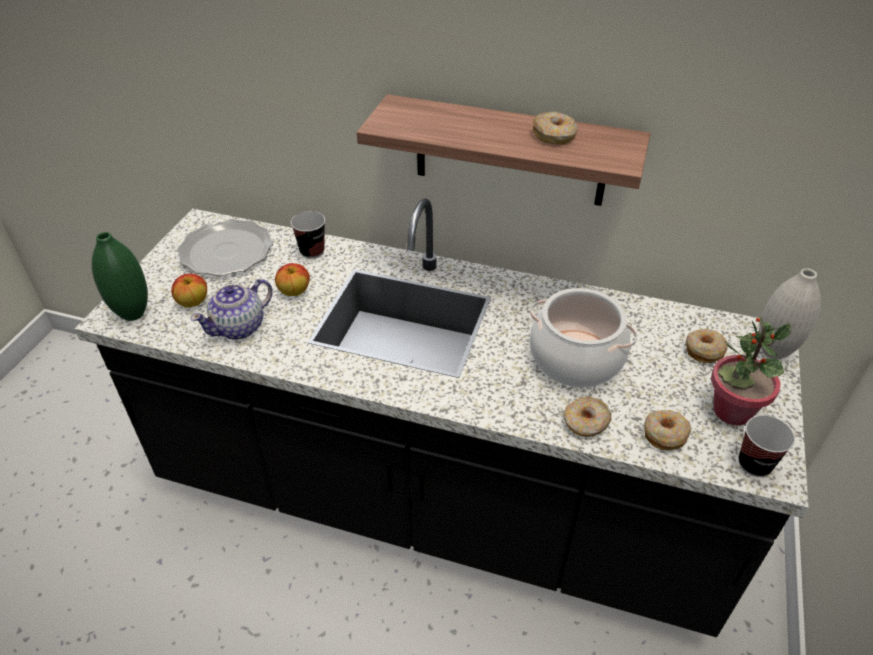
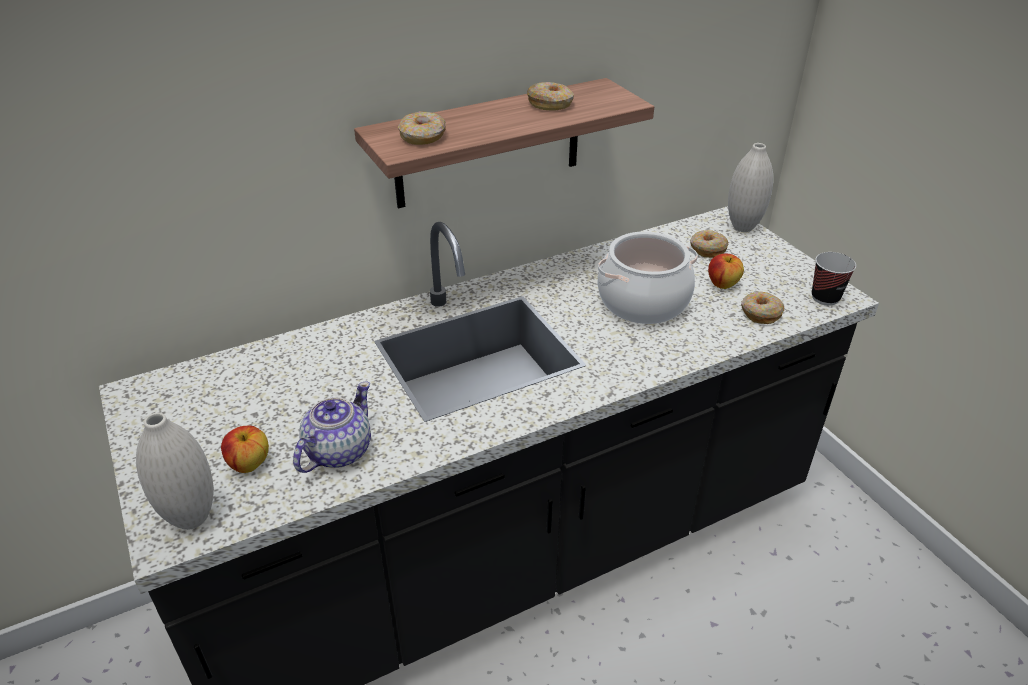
camera: 45 degrees left, 5 degrees down
(133, 314) = (192, 518): green vase -> white vase
(226, 251) = (211, 400): plate -> none
(240, 327) = (337, 451): teapot -> teapot turned 150 degrees counterclockwise
(294, 291) = (345, 390): apple -> apple (722, 284)
(312, 251) = (309, 349): cup -> none
(585, 423) = (709, 337): donut -> donut (423, 137)
(731, 411) = (772, 275): potted plant -> none

